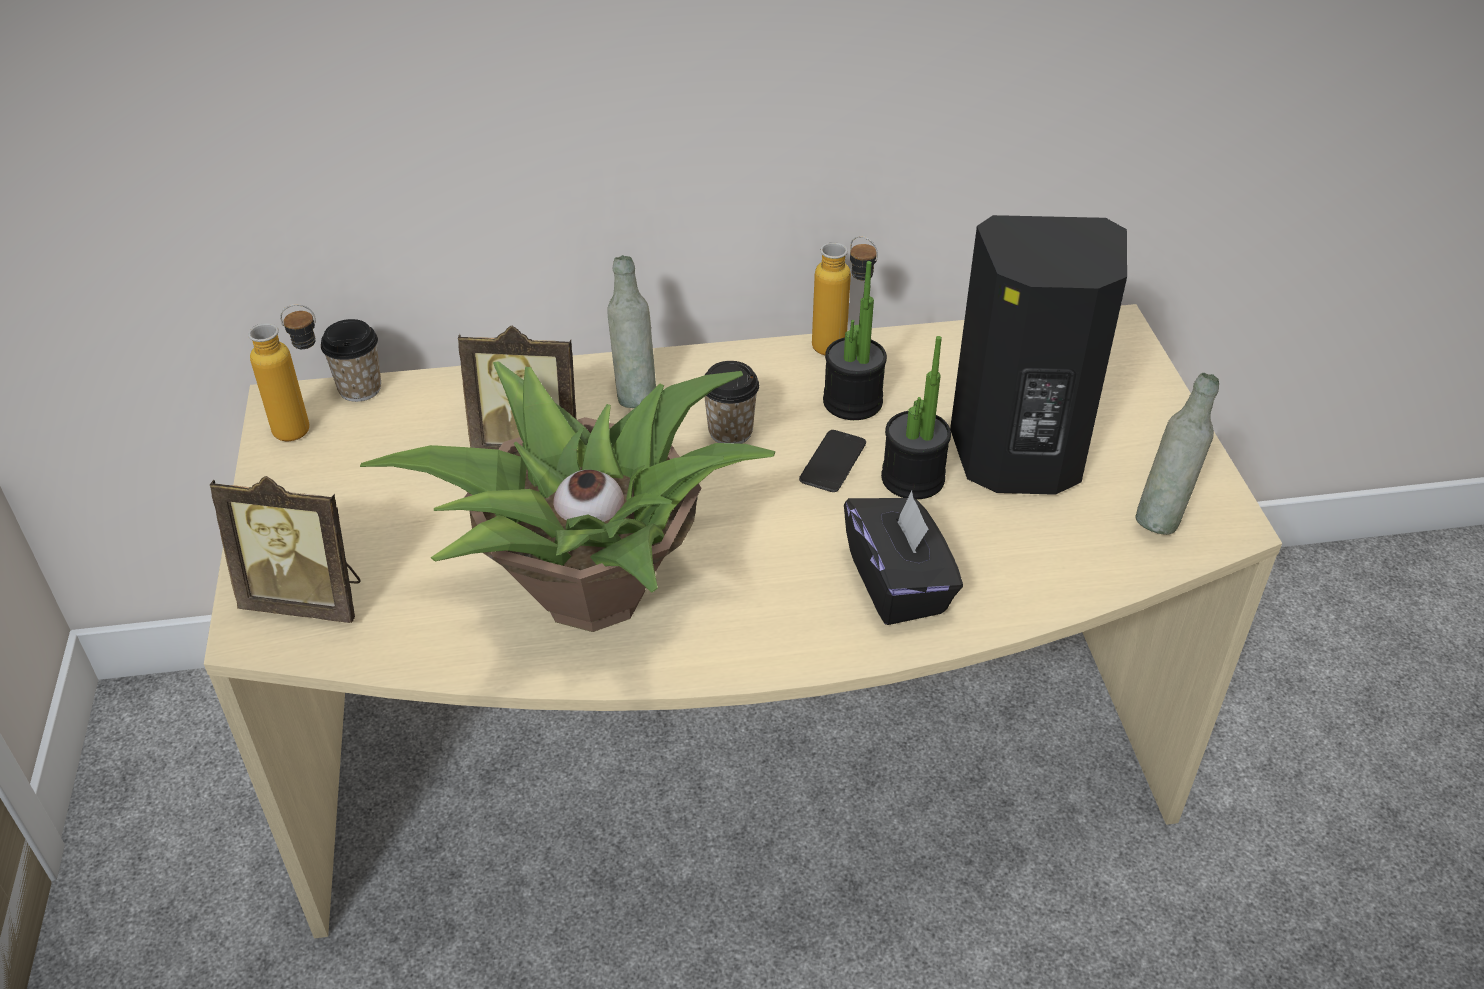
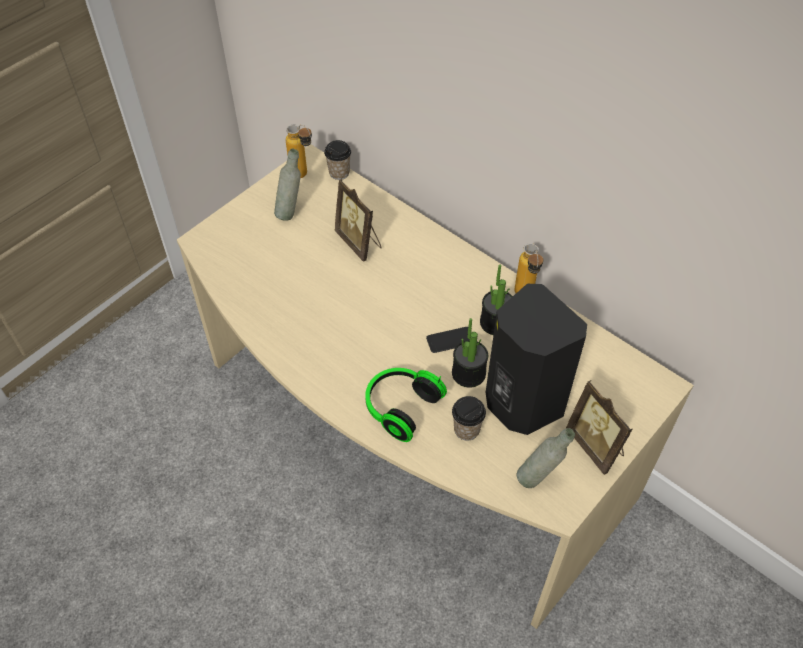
camera: 50 degrees right, 10 degrees up
(308, 599) = (226, 242): picture frame -> picture frame (596, 446)
(587, 593) = (301, 314): potted plant -> none
(635, 395) = (422, 251): grey bottle -> grey bottle (290, 212)
(730, 432) = (433, 295): cup -> cup (466, 429)
(898, 584) = (400, 407): black tissue box -> headphones

